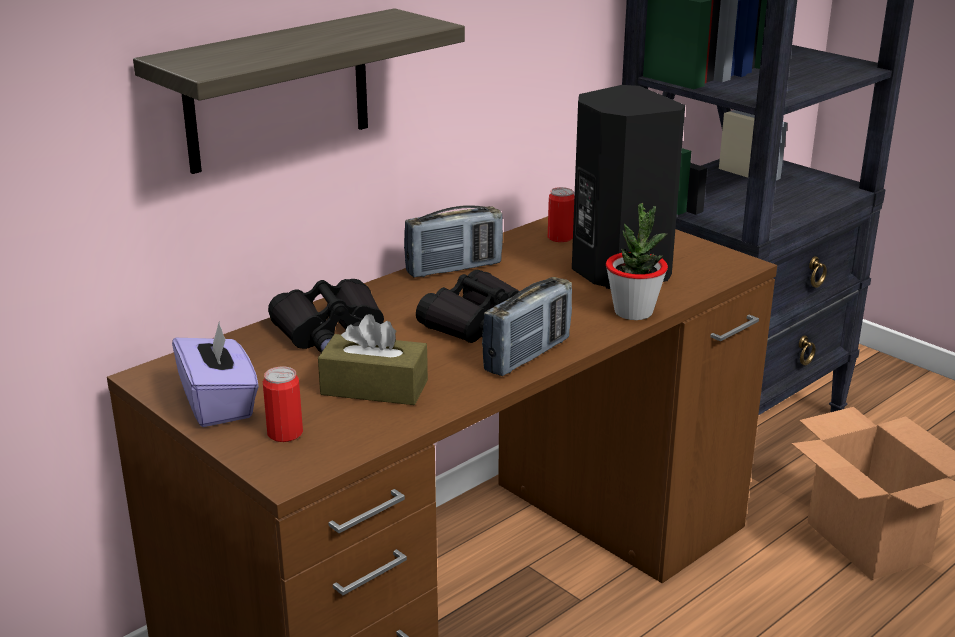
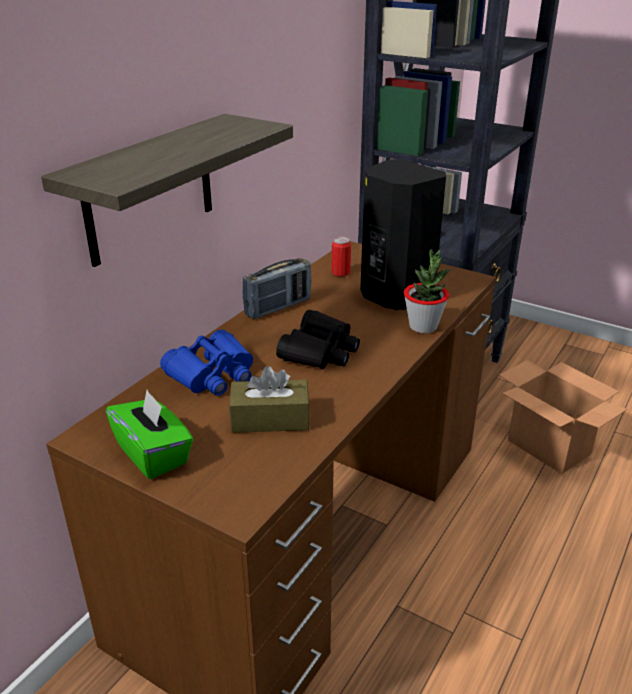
camera: 15 degrees left, 5 degrees up
(219, 403) = (153, 454): purple tissue box -> green tissue box
(285, 433) = (220, 473): can -> none
(331, 332) = (212, 374): black binoculars -> blue binoculars
(527, 355) = (369, 373): radio -> none

